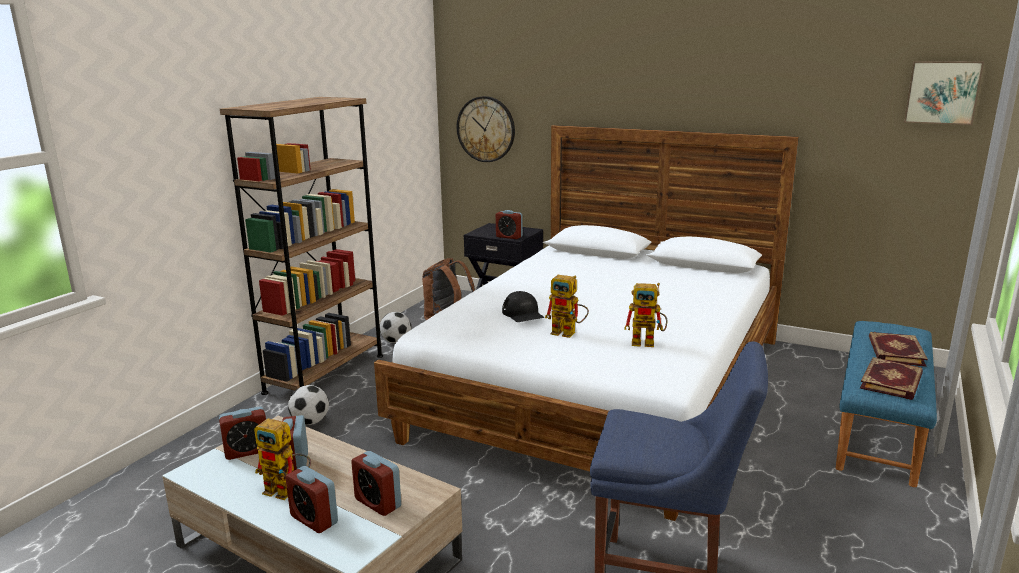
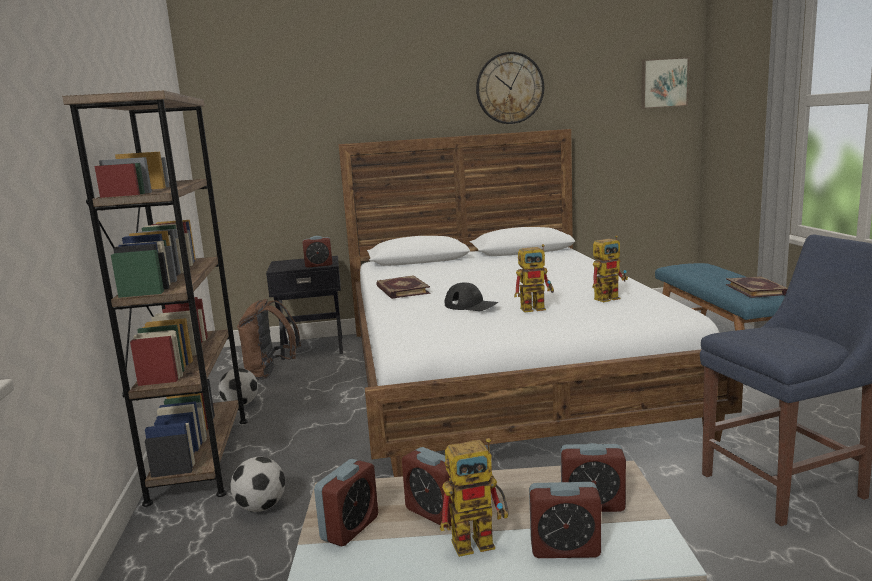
camera: 35 degrees left, 5 degrees down
(486, 129) = (255, 158): wall clock -> wall clock (509, 88)
(894, 351) = (720, 275): book -> book (401, 290)

